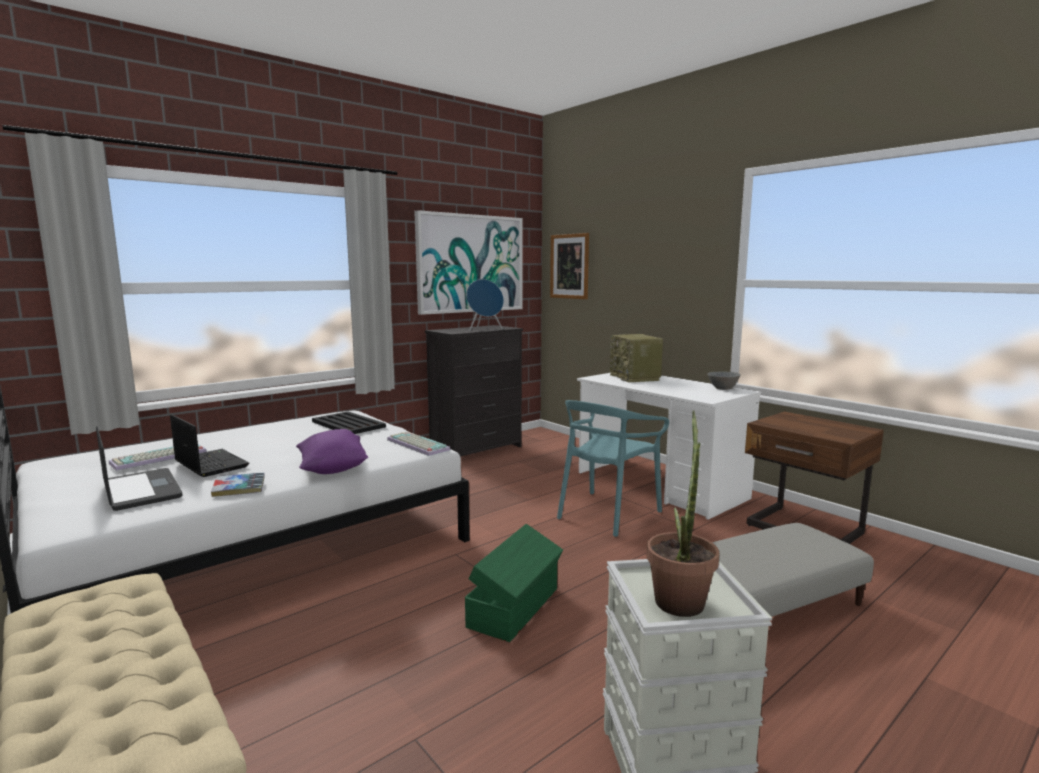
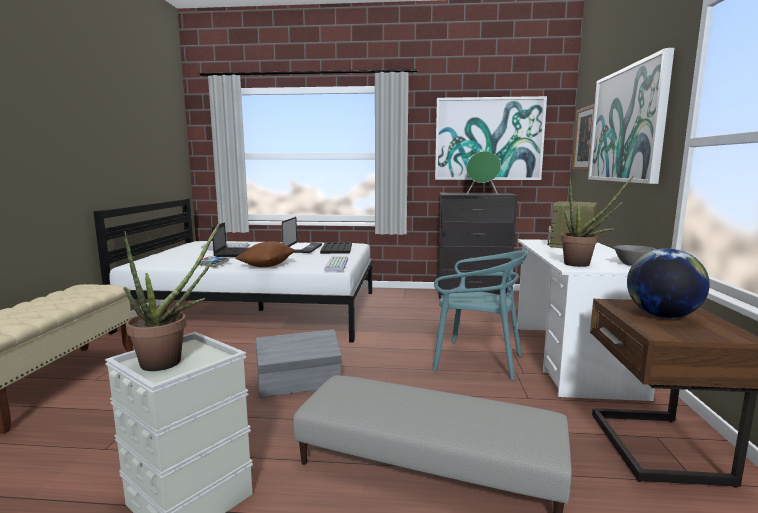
camera: 45 degrees right, 0 degrees up
(142, 490) = (188, 257): laptop -> laptop (303, 248)
(332, 469) = (267, 265): purple pillow -> brown pillow
(484, 329) = (482, 194): blue speaker -> green speaker
(516, 607) = (300, 384): green storage box -> grey storage box
(607, 513) = (477, 360): turquoise chair -> turquoise chair turned 150 degrees counterclockwise
(646, 260) = (627, 125): none -> picture
(703, 395) = (582, 265): none -> potted plant
(808, 426) = (662, 316): none -> globe

